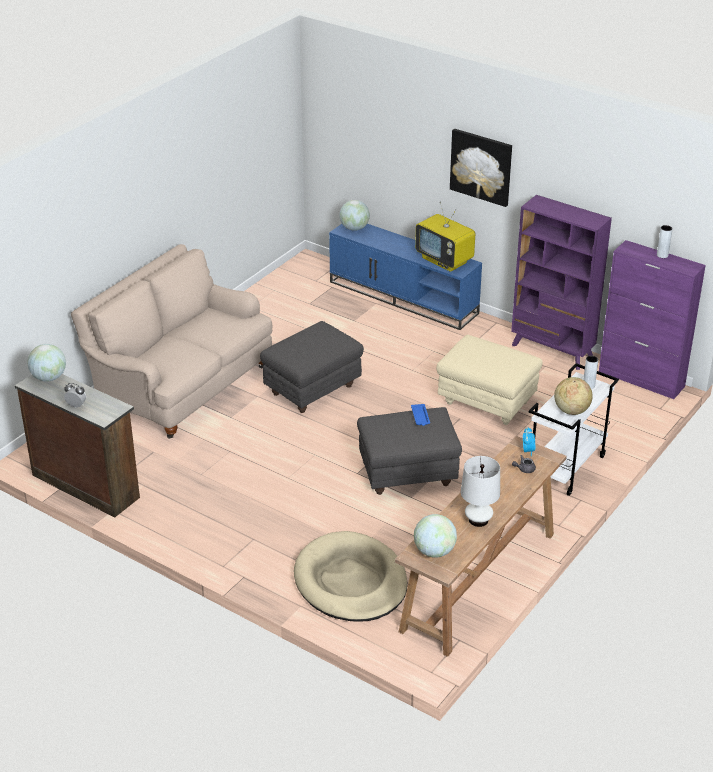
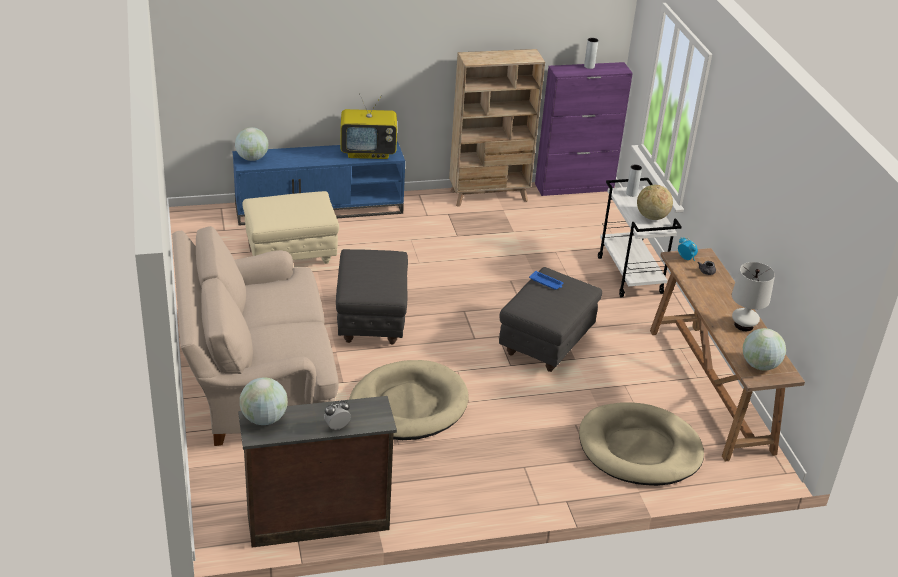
camera: 50 degrees left, 0 degrees up
(246, 455) = (408, 405): none -> beige dog bed
(481, 166) = (390, 44): picture -> none
(486, 403) = (509, 259): beige ottoman -> beige ottoman (291, 255)
(552, 350) = (489, 196): purple bookcase -> beige bookcase

